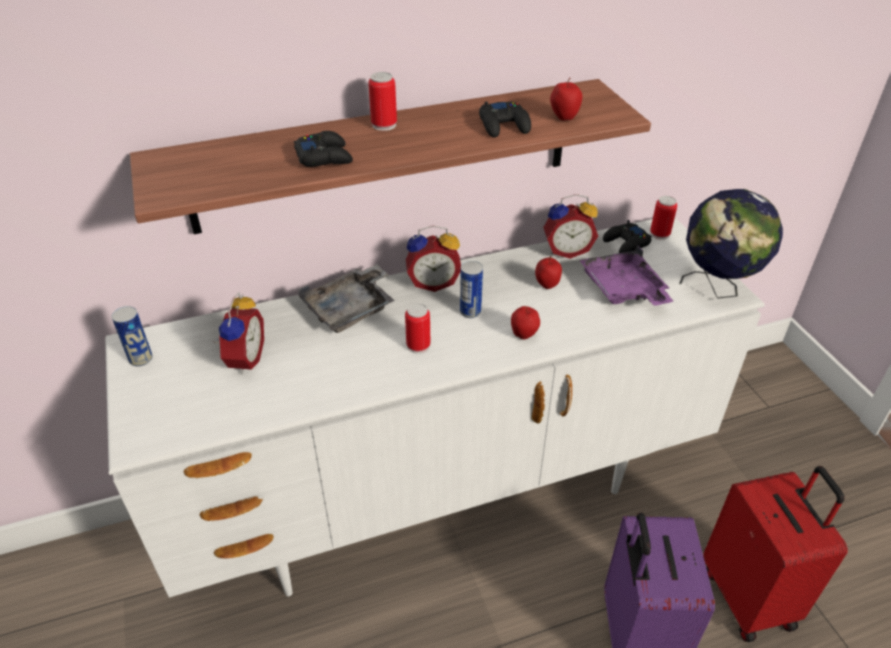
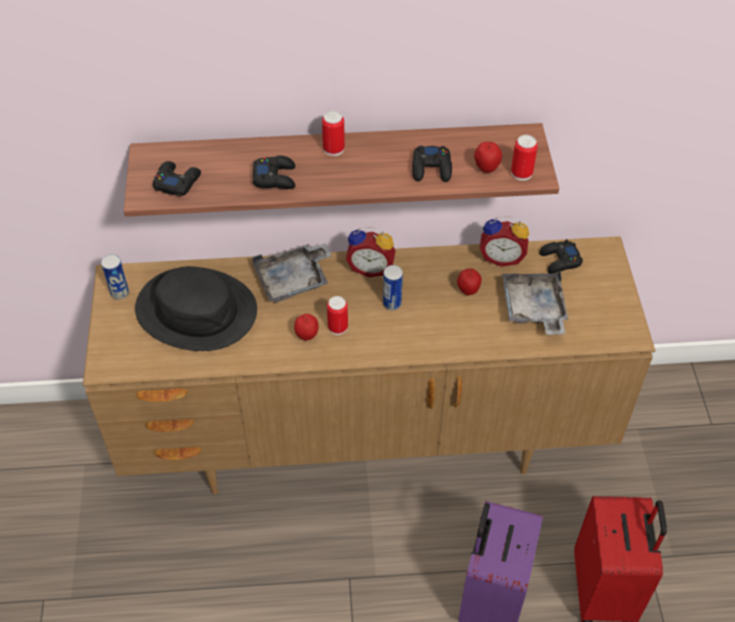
camera: 15 degrees right, 10 degrees up
(200, 177) = (177, 182): none -> black game controller
(243, 359) = (197, 310): alarm clock -> black hat
(444, 500) = (366, 443): white dresser -> brown dresser
(524, 335) = (428, 336): apple -> apple (307, 336)
(623, 290) = (533, 309): purple tray -> grey tray
(659, 234) = (596, 256): can -> can (521, 173)
(717, 288) = (619, 325): globe -> none

